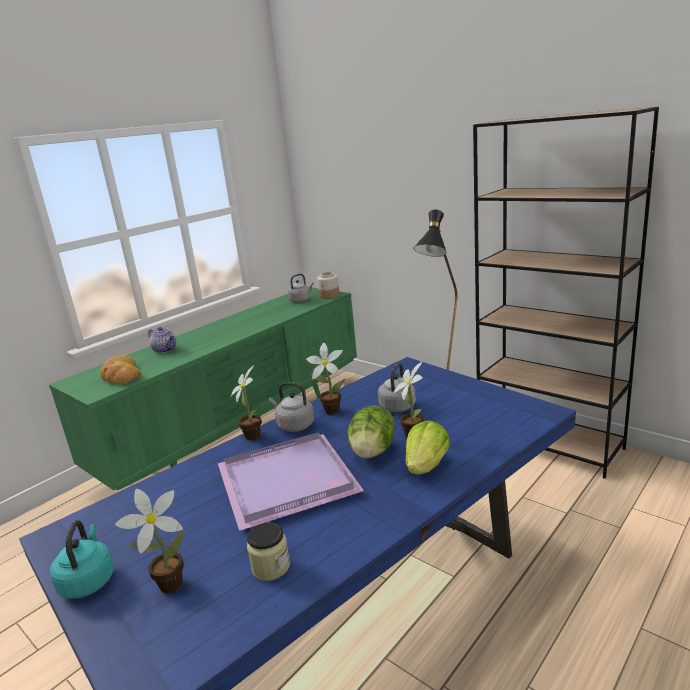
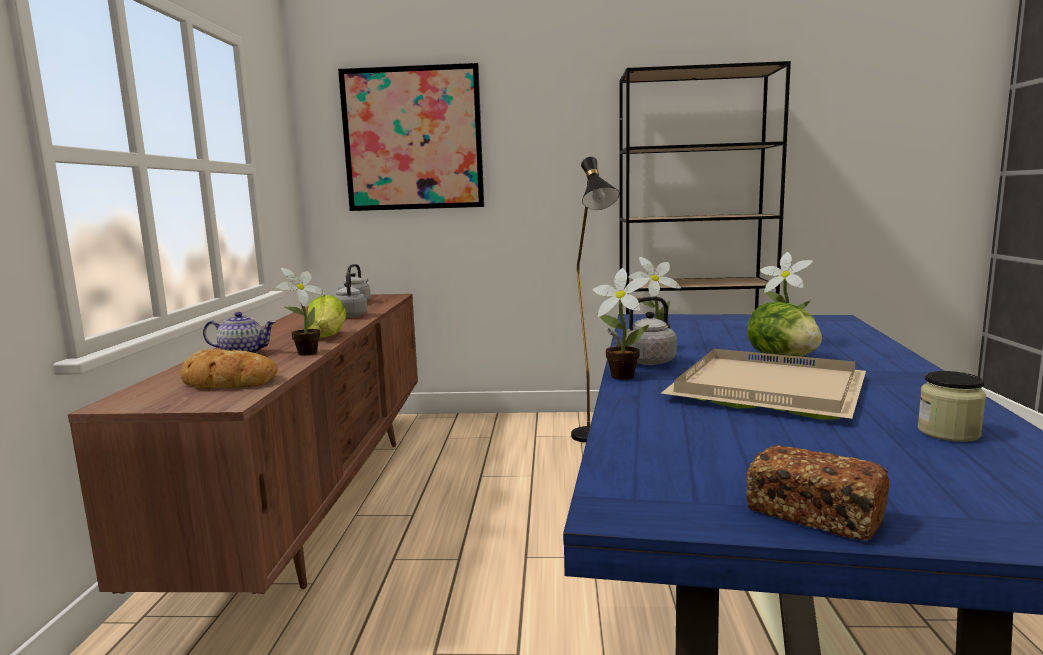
camera: 40 degrees left, 10 degrees down
(88, 580) = (813, 515): turquoise kettle -> bread
(167, 585) = (908, 479): potted plant -> potted plant (304, 354)
(241, 432) = (318, 501): green cabinet -> brown cabinet
(288, 479) = (764, 388): purple tray -> beige tray
(329, 295) = (388, 297): jar -> none
(356, 172) = (413, 139): none -> picture
(398, 406) = (710, 335): grey kettle -> grey kettle (349, 316)
(427, 466) = (852, 354): lettuce -> lettuce (328, 336)

